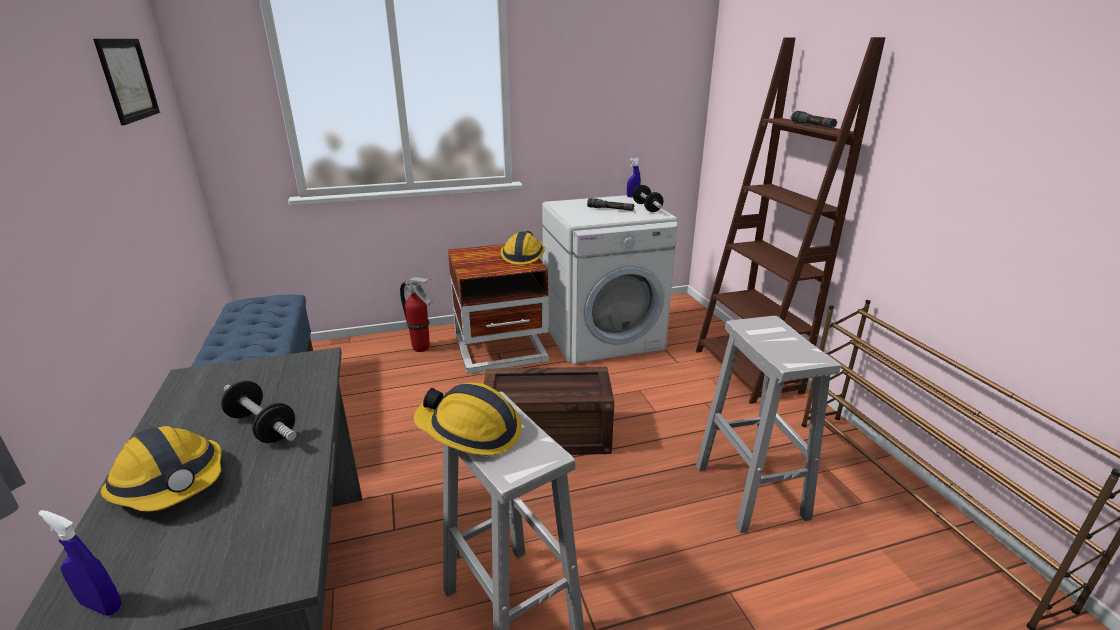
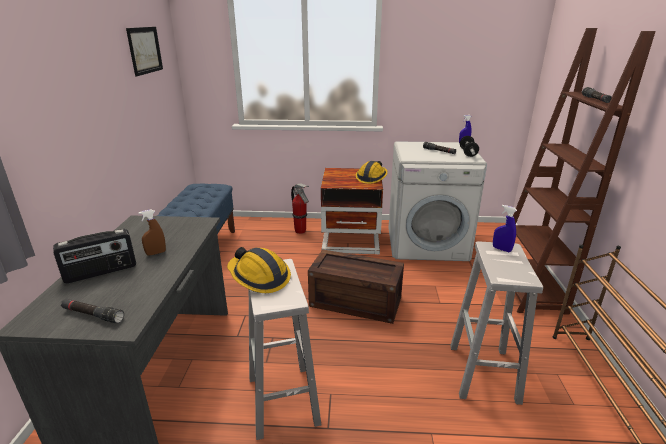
camera: 20 degrees right, 0 degrees up
(102, 605) = (46, 320): blue spray bottle -> blue spray bottle (501, 249)
(171, 483) = (101, 272): hard hat -> radio
(202, 569) = (93, 315): none -> black flashlight
(262, 427) = (156, 253): dumbbell -> brown spray bottle

